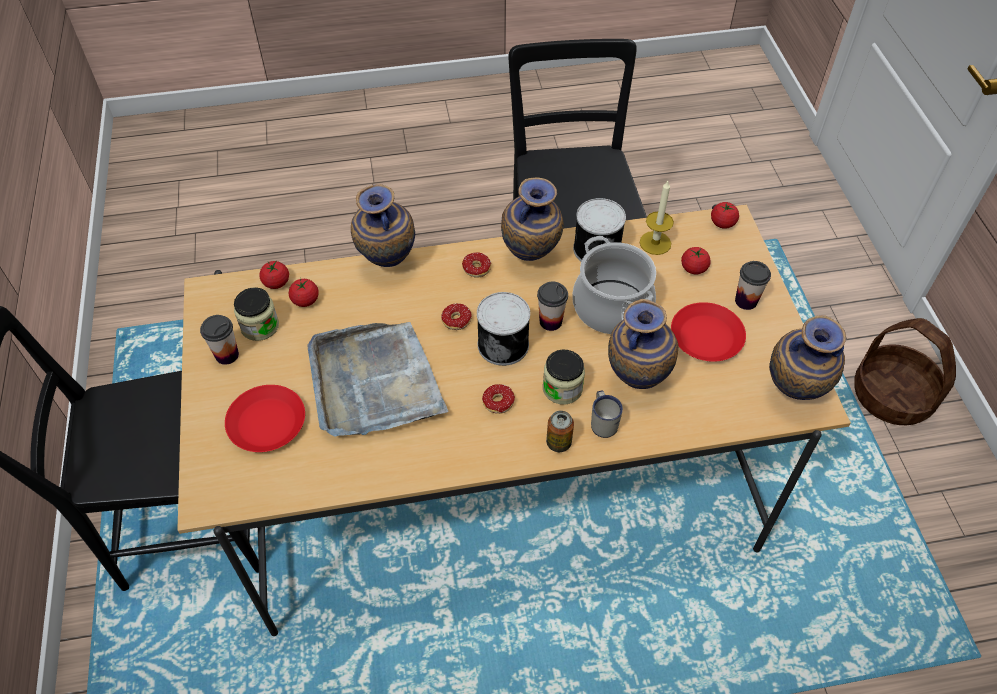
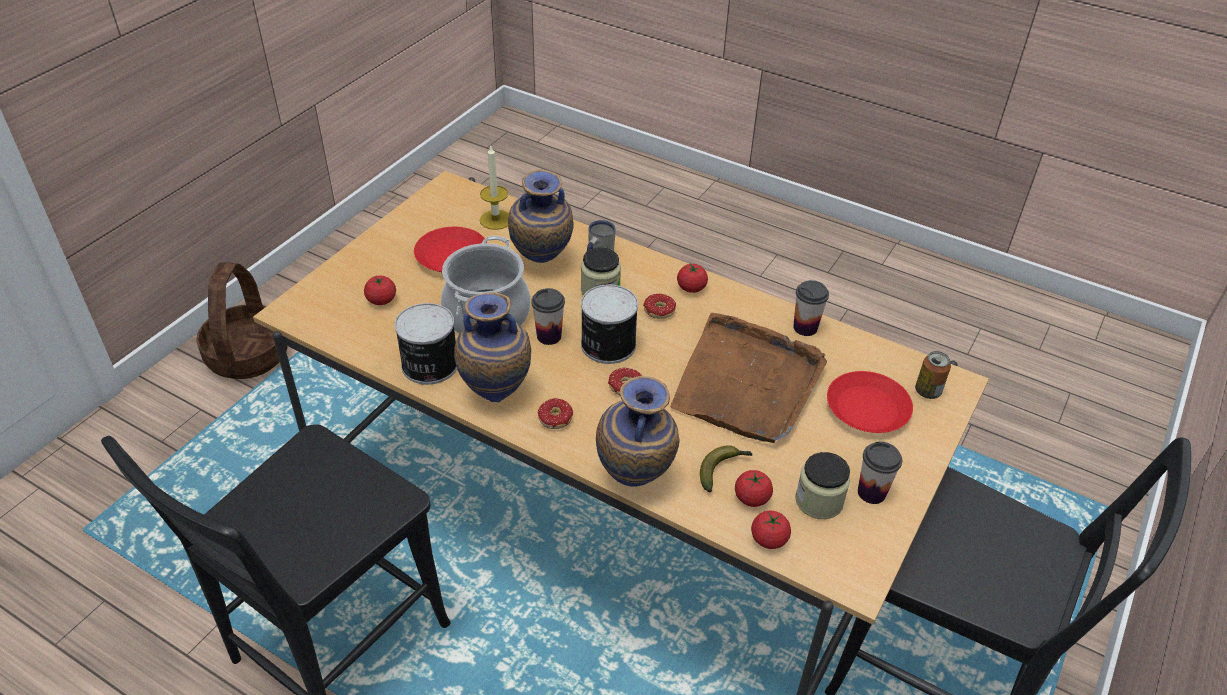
camera: 140 degrees left, 10 degrees down
(338, 306) = (723, 470): none -> banana
(374, 382) = (747, 383): grey tray -> brown tray
(558, 443) = (644, 265): can -> can (927, 391)
(655, 243) = (376, 337): candle -> candle (495, 220)
(722, 223) = (299, 315): tomato -> tomato (691, 288)
(746, 301) = (385, 258): cup -> cup (805, 328)
(792, 394) = (453, 199): vase -> none

